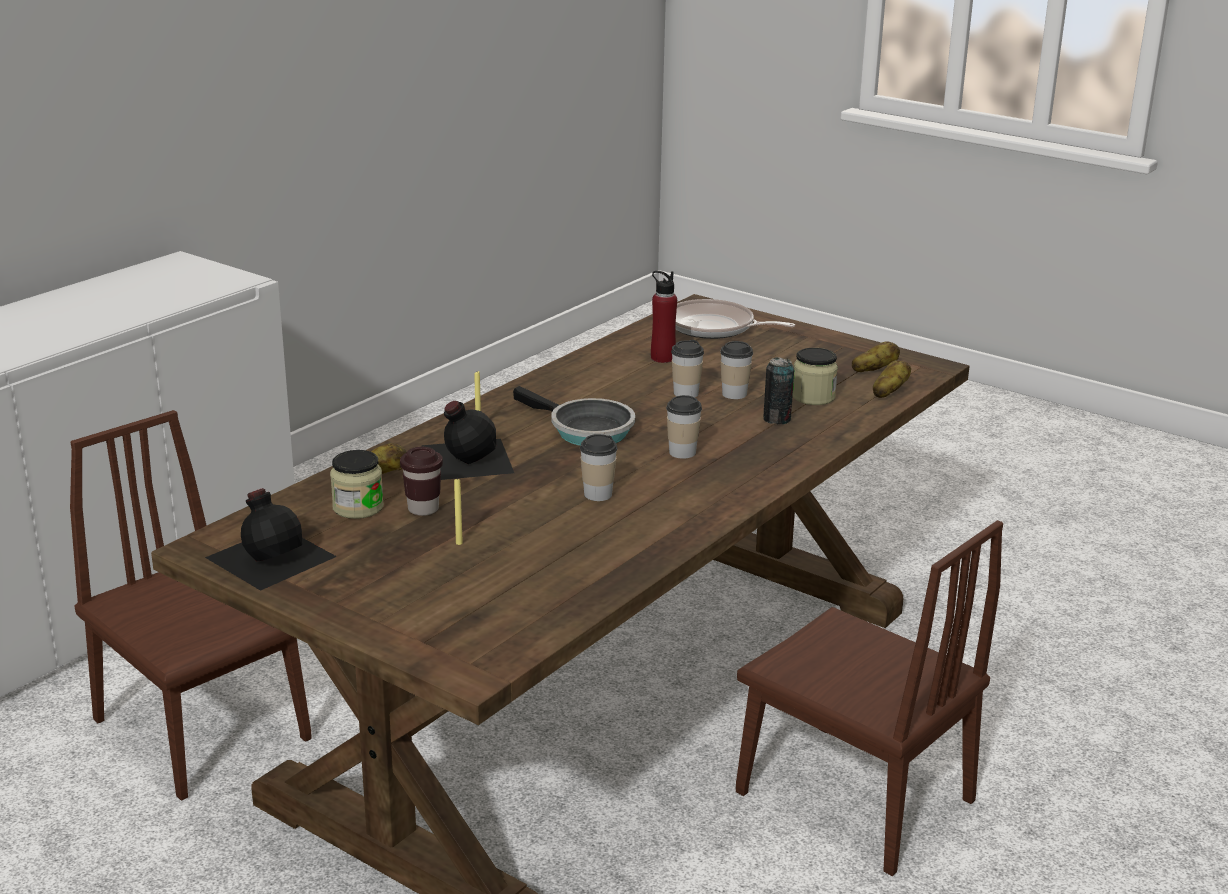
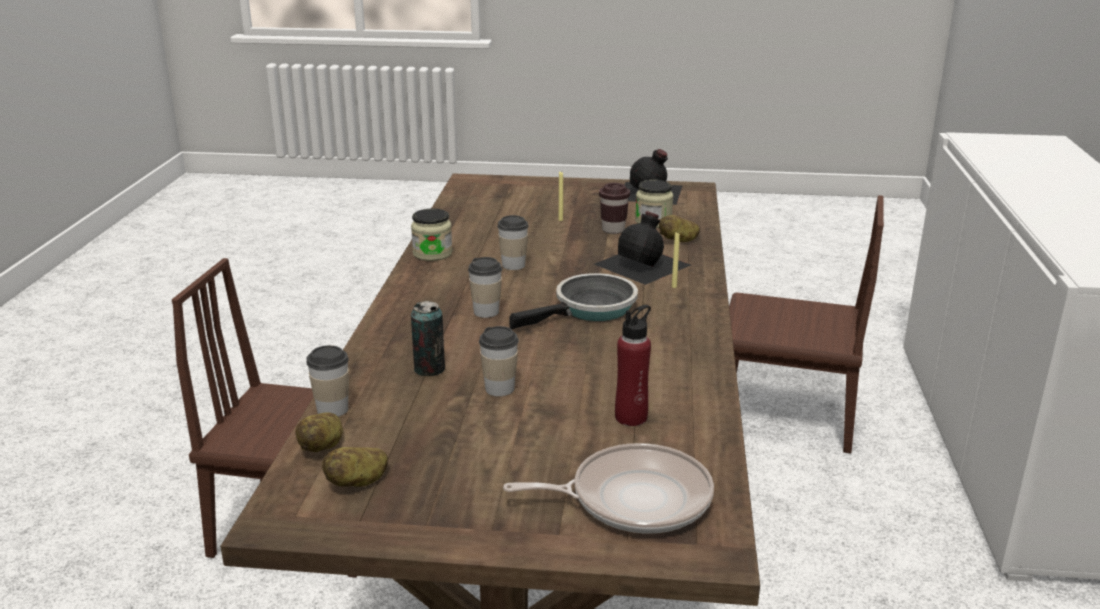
camera: 150 degrees right, 0 degrees up
(585, 430) = (590, 309): frying pan -> frying pan turned 135 degrees clockwise
(686, 393) = (549, 374): cup -> cup (332, 409)
(813, 397) = (410, 411): jar -> jar (432, 254)

